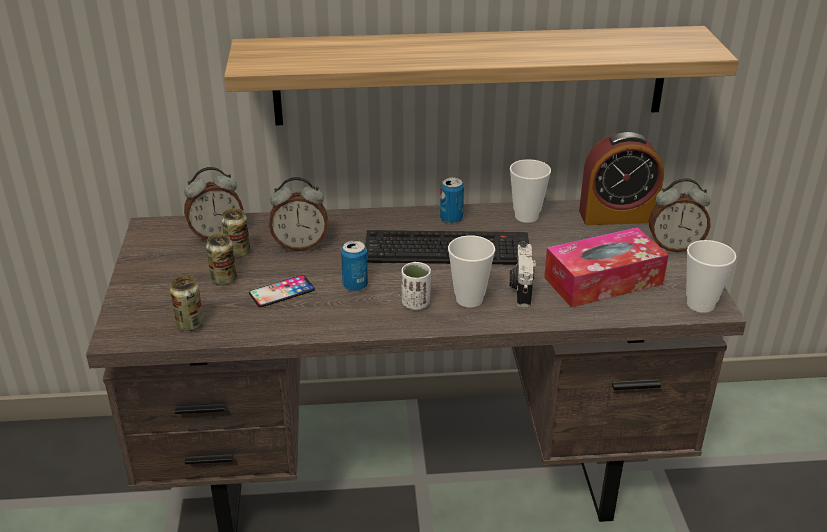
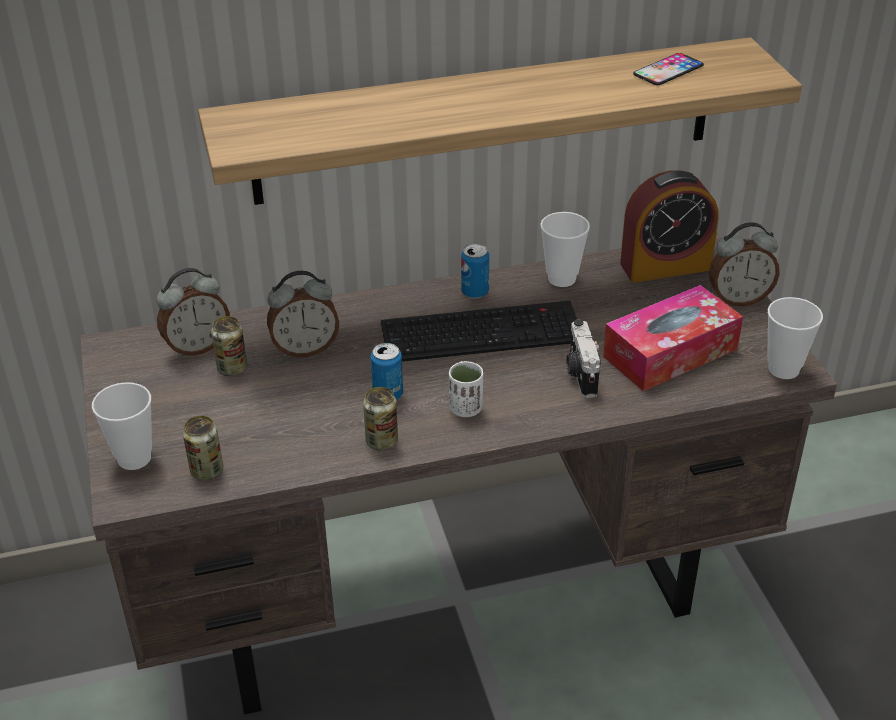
camera: 10 degrees left, 5 degrees up
(224, 280) = (227, 406): can -> can (382, 441)
(282, 291) = (303, 413): phone -> phone (668, 70)
(469, 299) = (525, 395): cup -> cup (134, 458)

